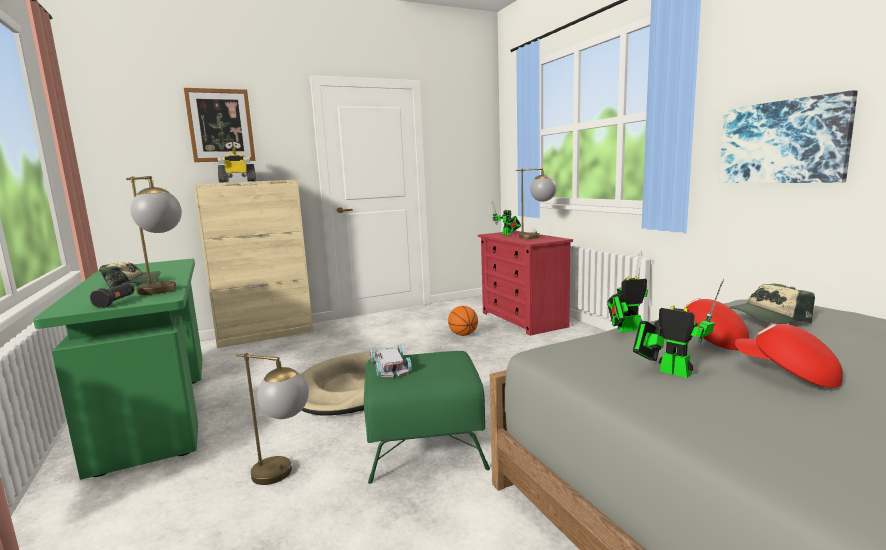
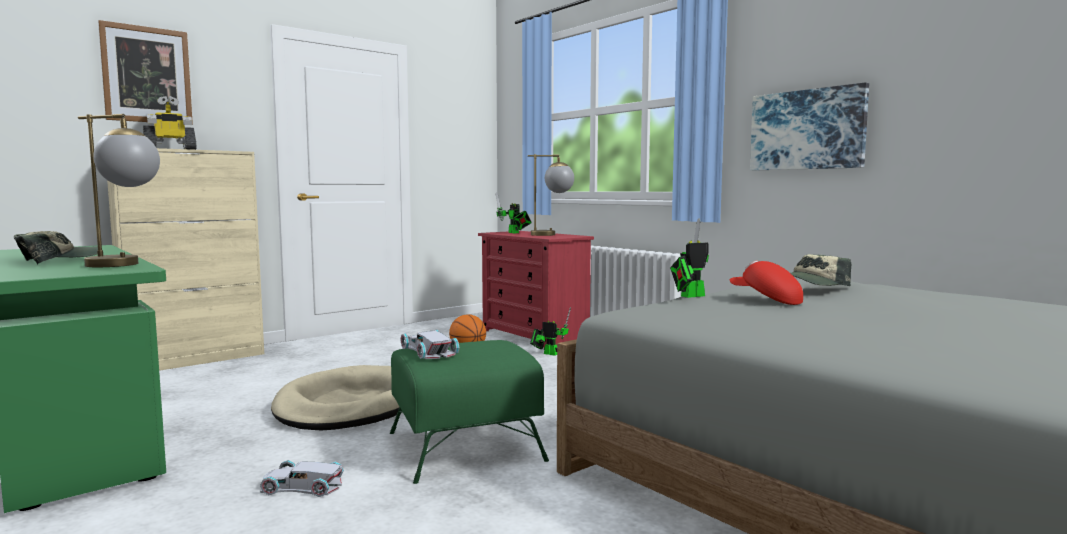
camera: 15 degrees left, 5 degrees down
(116, 302) = (68, 272): black flashlight -> none
(284, 475) = (302, 485): table lamp -> white toy car
(670, 371) = (744, 317): toy robot -> toy robot (548, 353)
(786, 373) = (840, 315): red cap -> none

